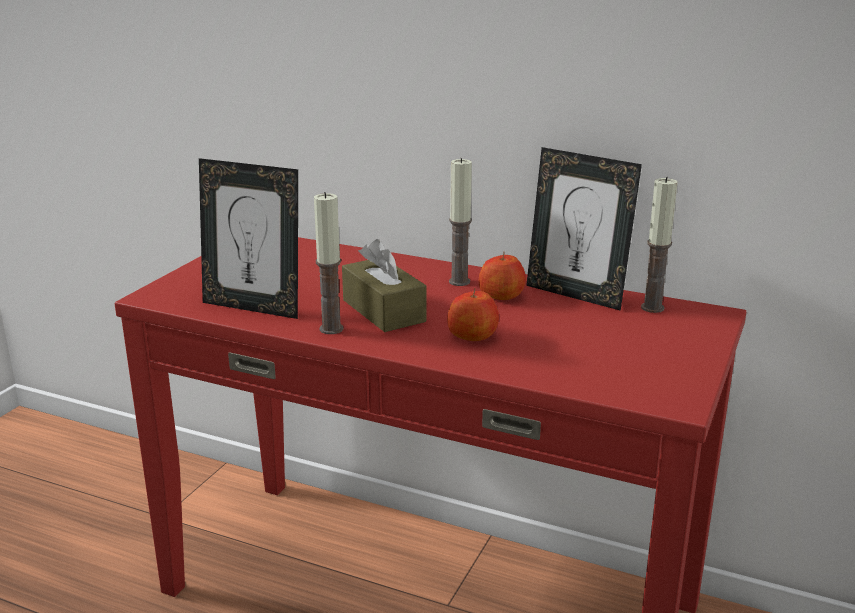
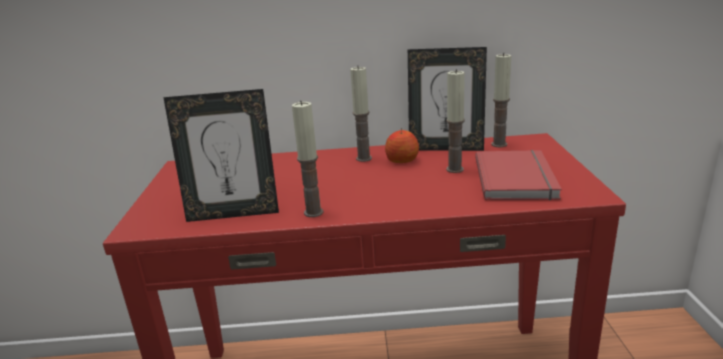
camera: 25 degrees left, 0 degrees up
(383, 311) = (336, 190): brown tissue box -> none
(472, 335) = (417, 189): apple -> none
(549, 324) = (454, 169): none -> candle
(612, 356) = (517, 178): none -> red book

